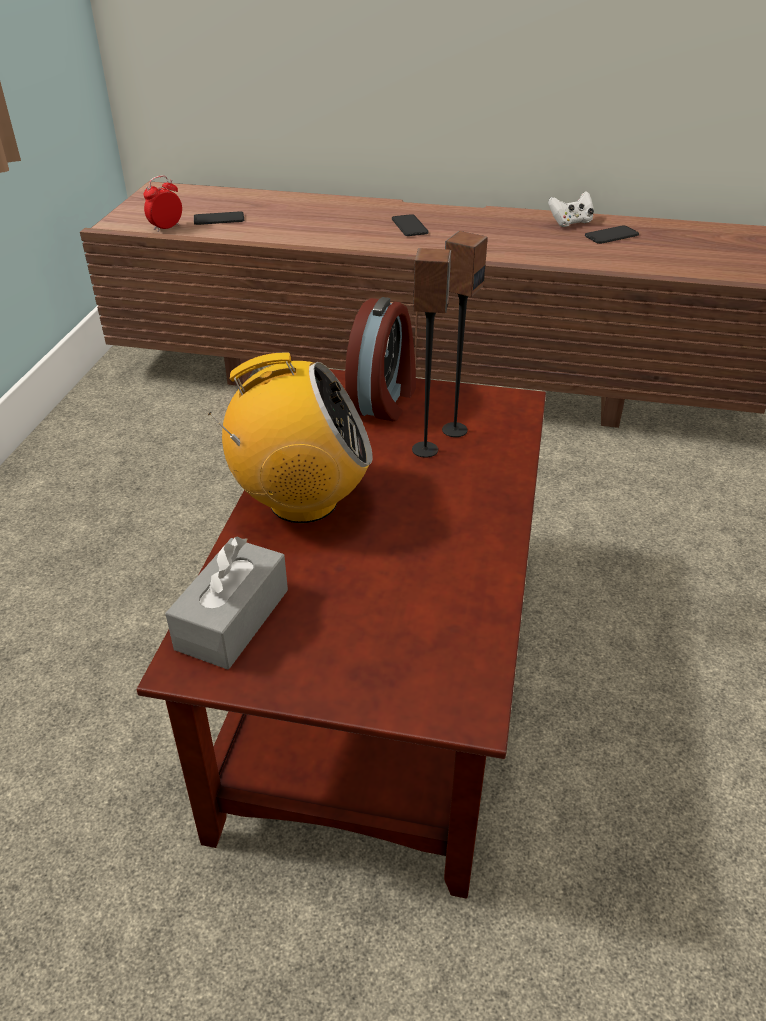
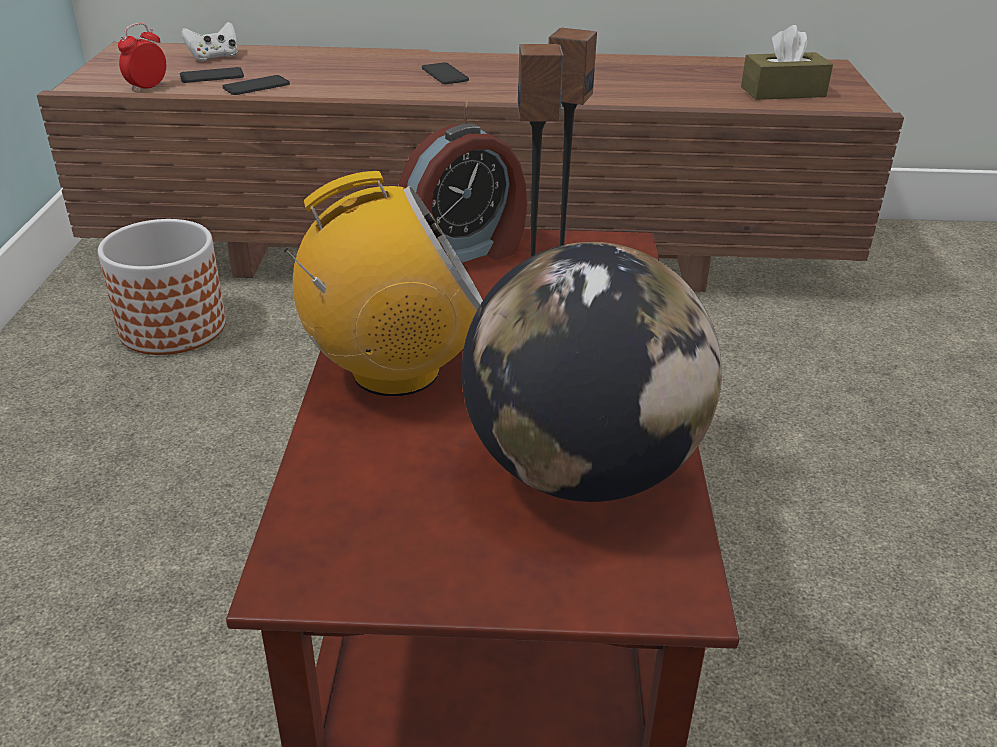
camera: 10 degrees left, 5 degrees down
(175, 425) = (174, 328): none -> planter
(232, 619) = (339, 517): grey tissue box -> none
(385, 400) = (466, 253): alarm clock -> alarm clock turned 45 degrees clockwise
(424, 601) = (581, 471): none -> globe
(570, 223) = (627, 64): white game controller -> white game controller (214, 57)
(611, 235) = (676, 74): phone -> phone (256, 86)
(703, 258) = (783, 92): none -> brown tissue box

